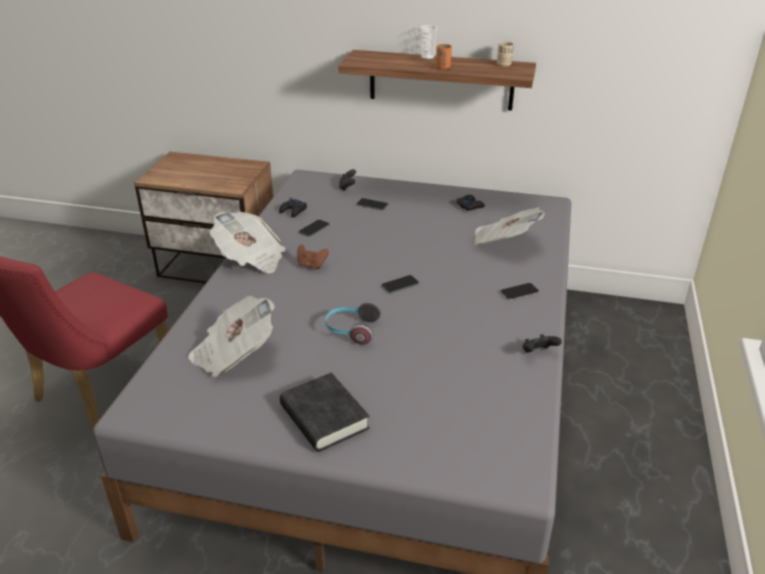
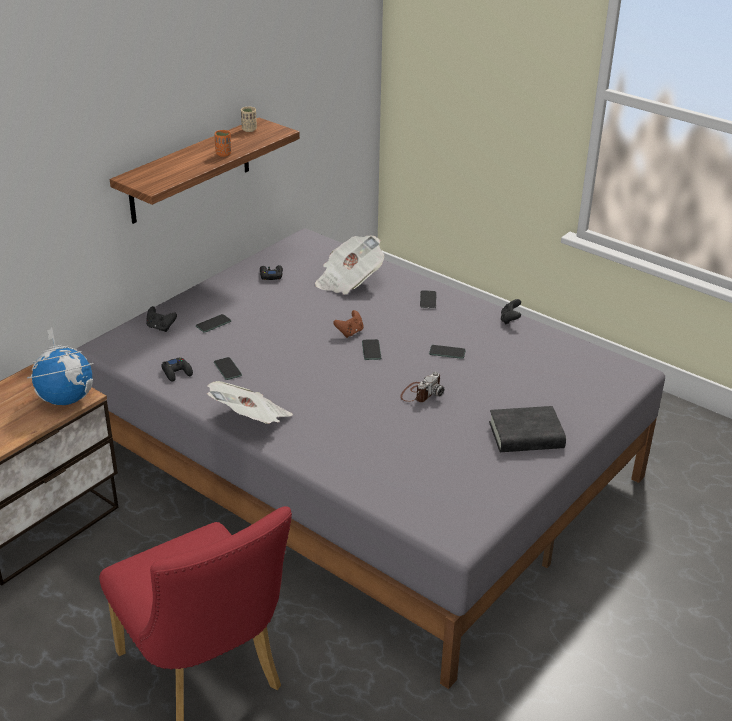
camera: 65 degrees left, 0 degrees up
(227, 183) = (66, 398): none -> globe
(234, 353) = (410, 464): newspaper -> none
(311, 265) = (297, 387): brown game controller -> brown game controller (350, 332)
(351, 330) = (421, 393): headphones -> camera
(427, 57) = (186, 153): cup -> none
(435, 328) = (447, 352): none -> phone

